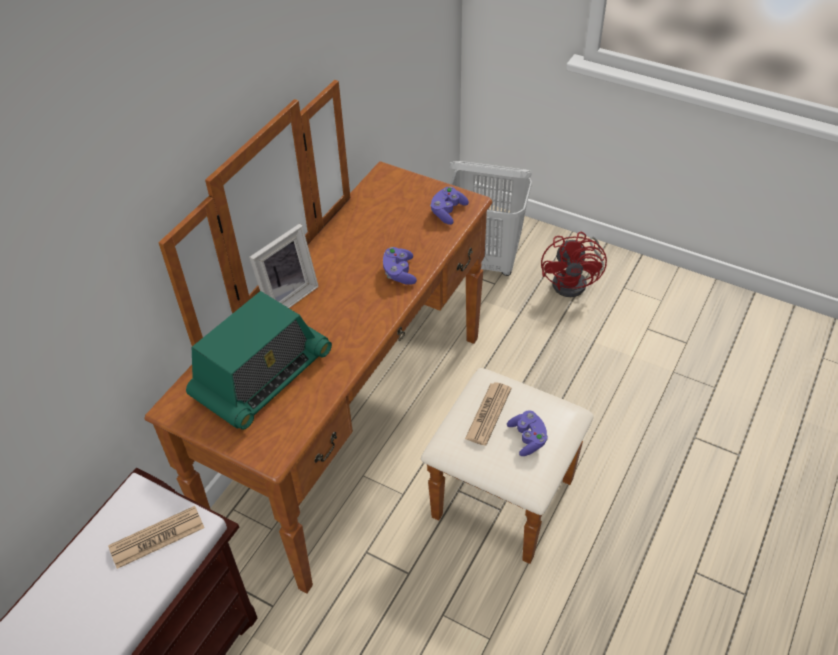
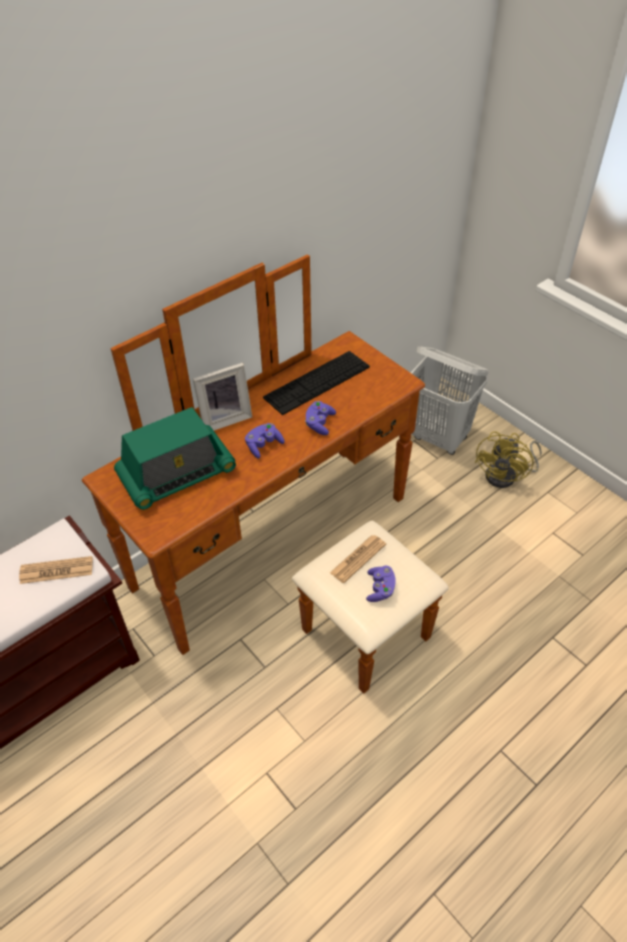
camera: 20 degrees right, 0 degrees up
(373, 227) = (317, 382): none -> keyboard
(447, 212) = (382, 385): purple game controller -> purple game controller (263, 445)
(575, 282) = (506, 476): red fan -> yellow fan

